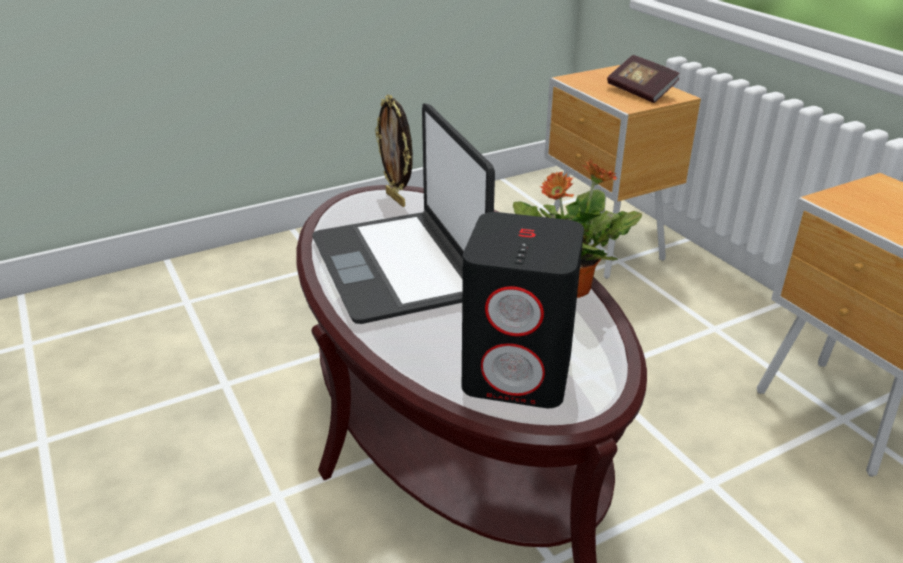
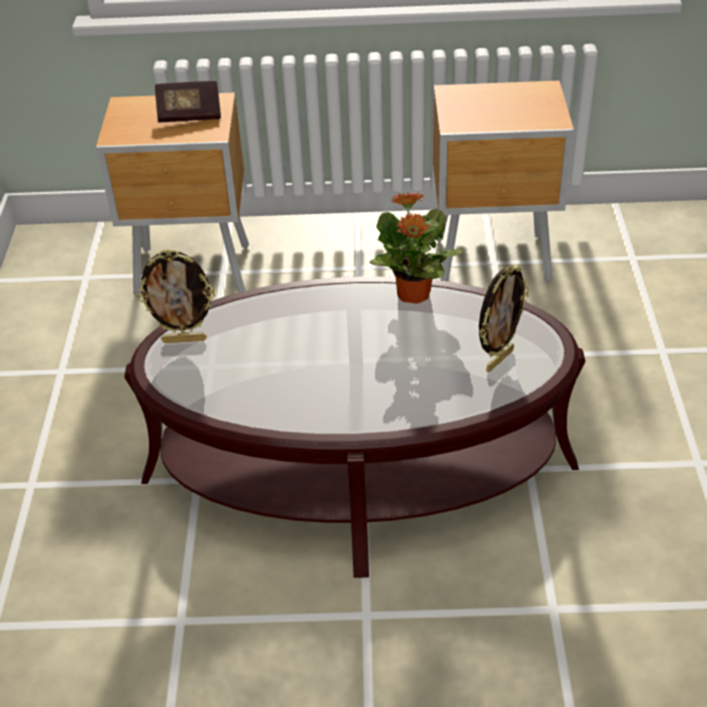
camera: 60 degrees left, 10 degrees up
(400, 267) = (310, 375): laptop -> none
(519, 373) = (498, 360): black speaker -> picture frame

